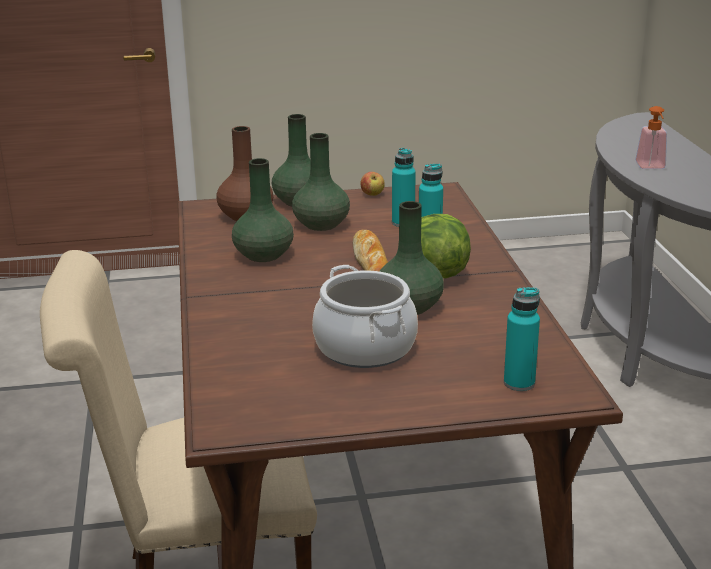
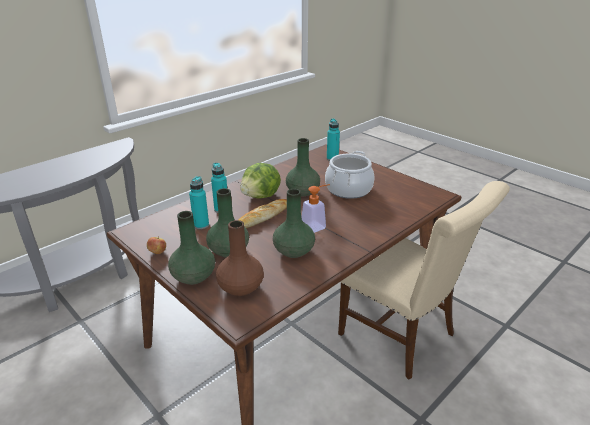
camera: 125 degrees left, 5 degrees up
(651, 167) = (59, 176): soap dispenser -> soap dispenser (316, 226)

